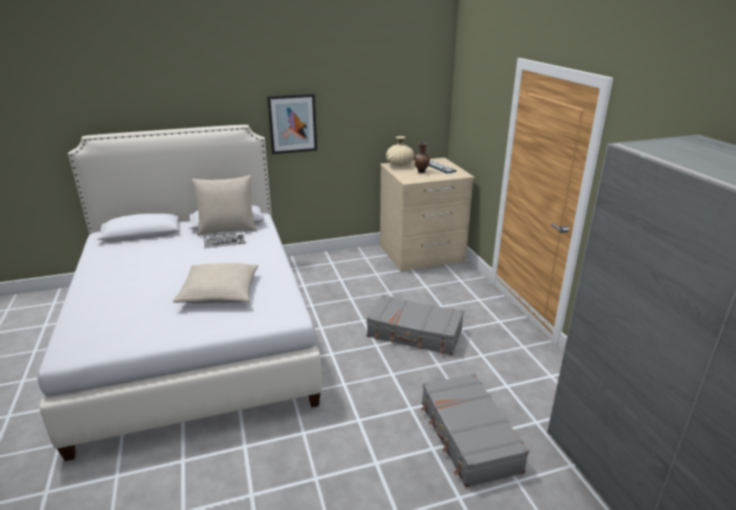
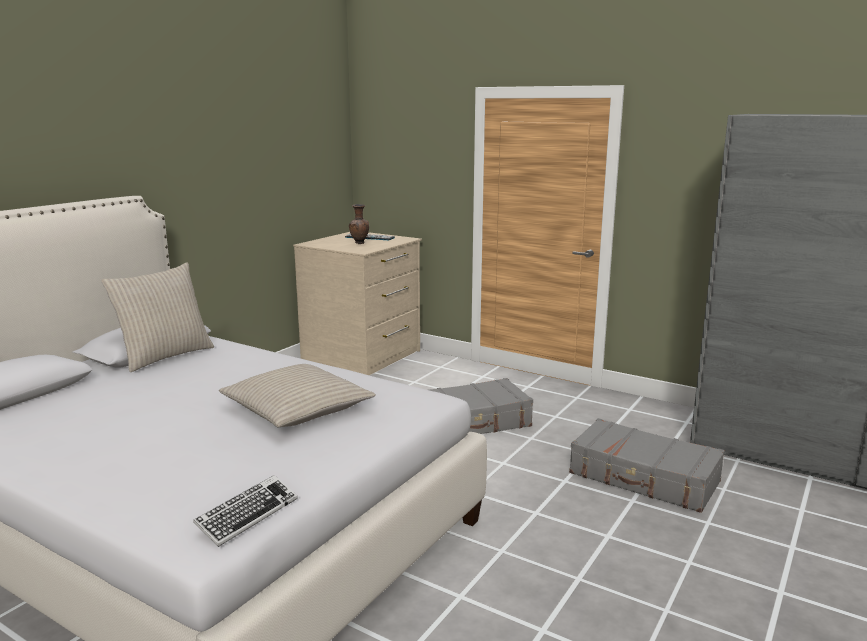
camera: 40 degrees left, 10 degrees down
(225, 242) = (191, 368): keyboard -> keyboard (247, 515)
(292, 123) = (189, 194): picture -> none
(399, 165) = (320, 242): beige vase -> none

